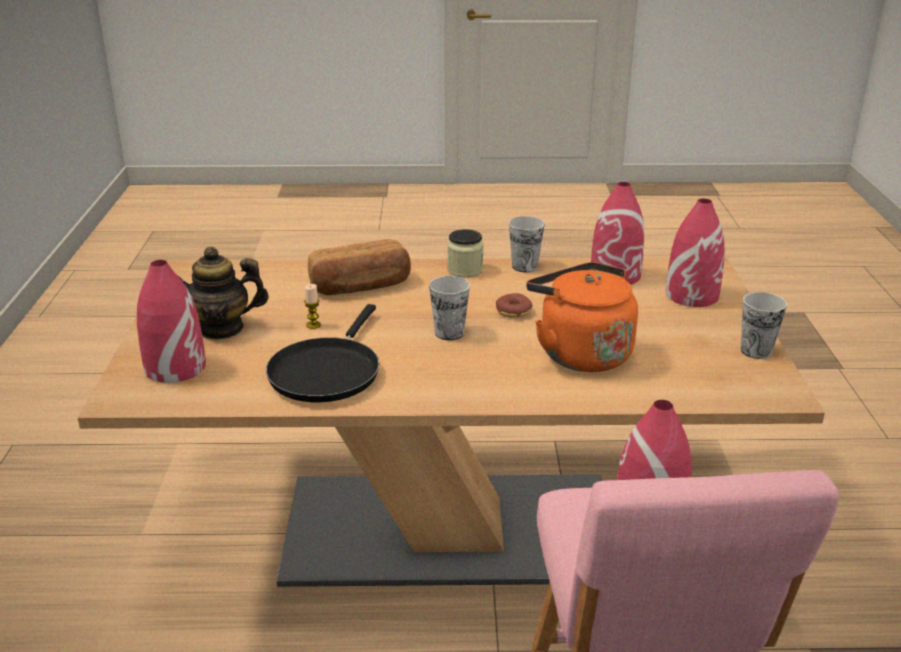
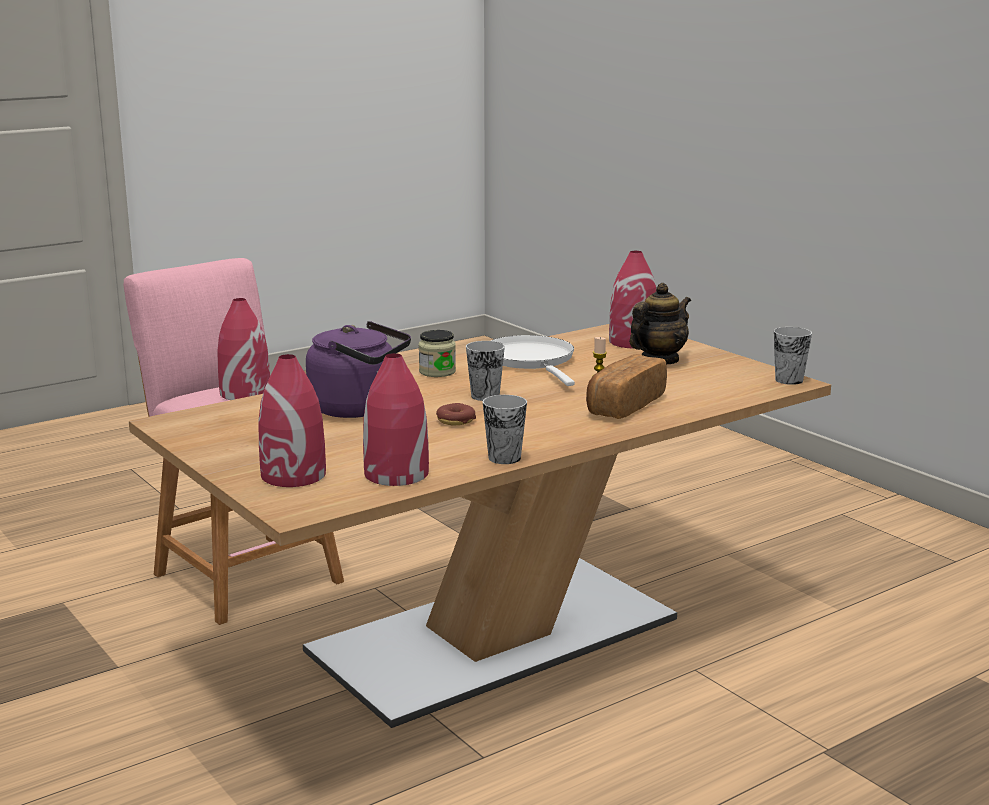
camera: 145 degrees right, 10 degrees down
(327, 371) = (531, 360): black frying pan -> white frying pan
(465, 270) = (558, 440): jar -> jar (437, 372)
(580, 353) = (359, 409): orange kettle -> purple kettle
(756, 351) = (200, 444): cup -> cup (789, 380)

